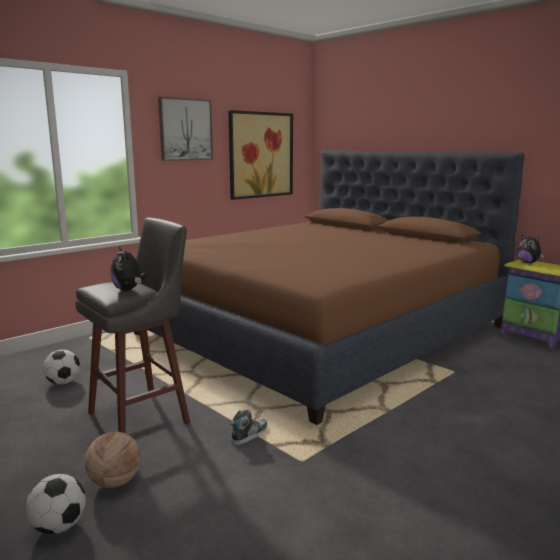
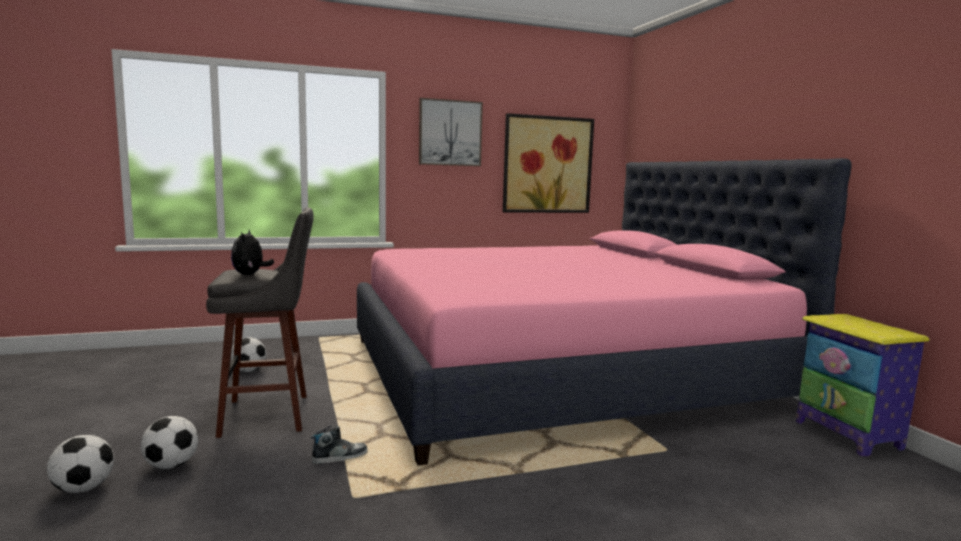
camera: 25 degrees right, 5 degrees down
(115, 482) = (171, 465): basketball -> football
(322, 330) = (556, 371): brown bed -> pink bed
(528, 263) = (843, 319): plush toy -> none

